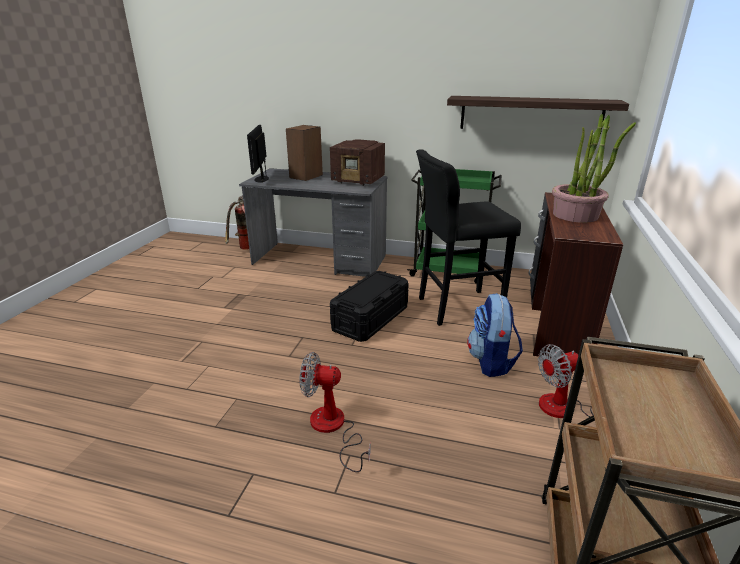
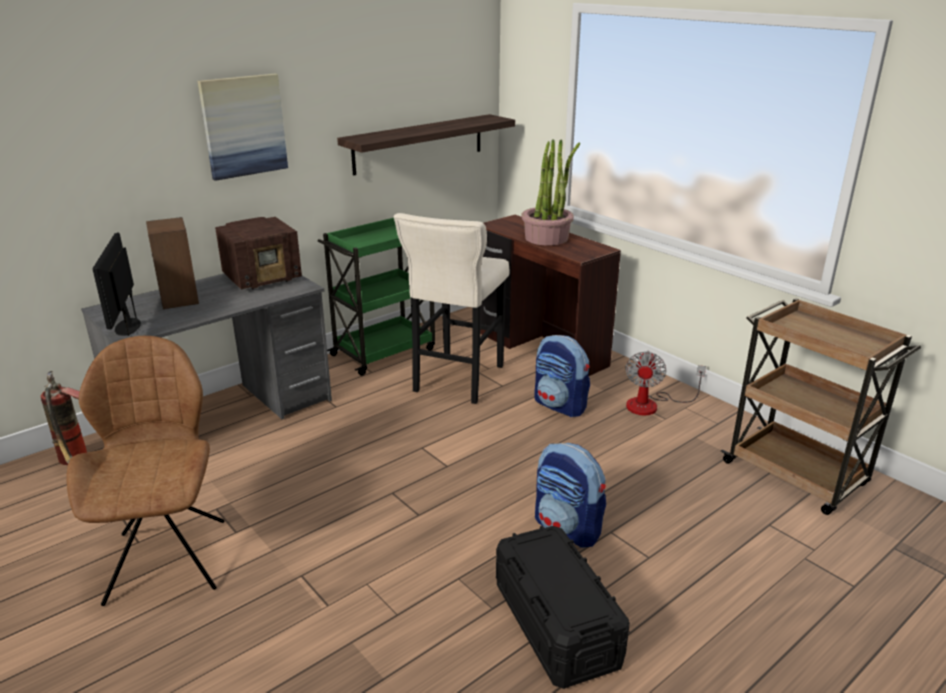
camera: 55 degrees left, 0 degrees up
(191, 300) = (168, 557): none -> brown chair
(261, 179) = (127, 326): monitor -> monitor turned 45 degrees clockwise
(333, 428) = (568, 528): fan -> backpack
(370, 319) = (413, 436): black storage box -> black storage box (556, 624)
(379, 75) = (243, 126): none -> picture
(455, 307) = (457, 381): black stool -> beige stool

